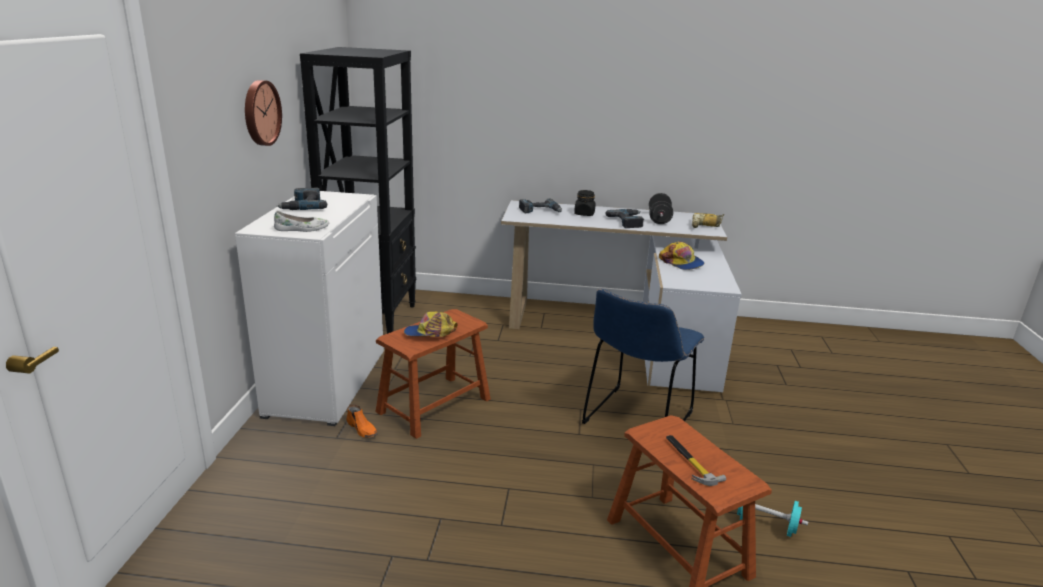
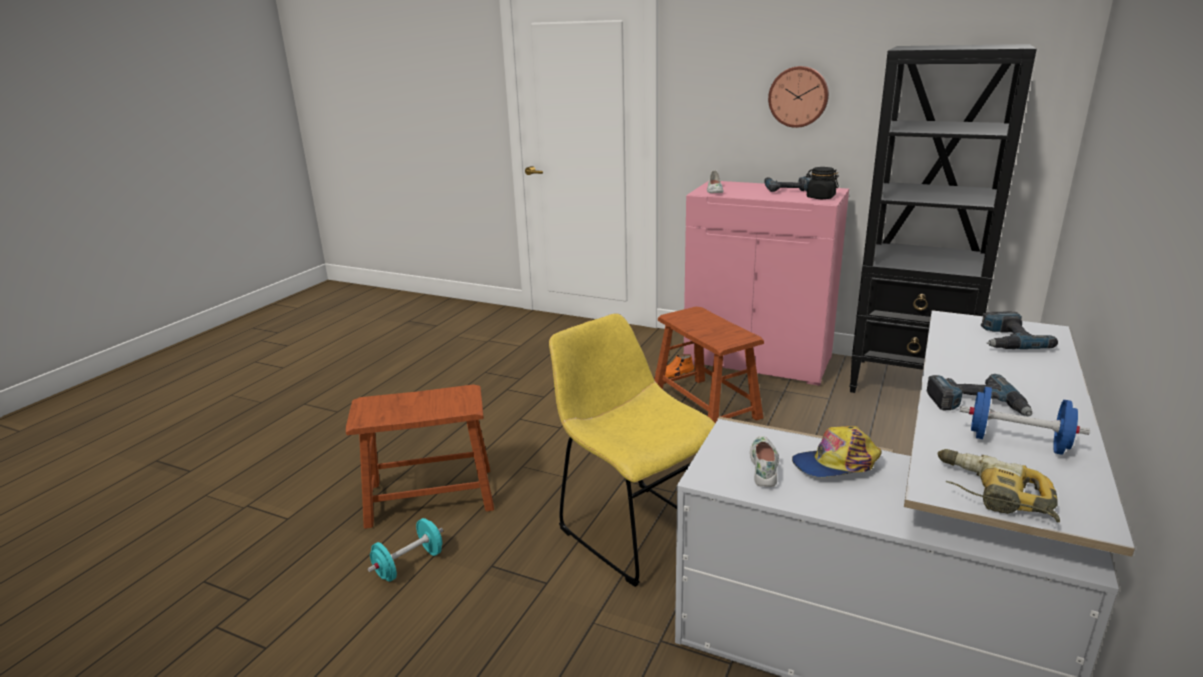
camera: 110 degrees right, 0 degrees up
(325, 382) = (758, 360): white cabinet -> pink cabinet
(430, 333) = (701, 324): cap -> none
(584, 214) = (1010, 372): black jar -> black jar (820, 197)
(635, 421) = (632, 527): blue chair -> yellow chair
(659, 219) = (1017, 443): black dumbbell -> blue dumbbell
(689, 461) = (412, 400): hammer -> none
(701, 276) = (764, 466): none -> white shoe

